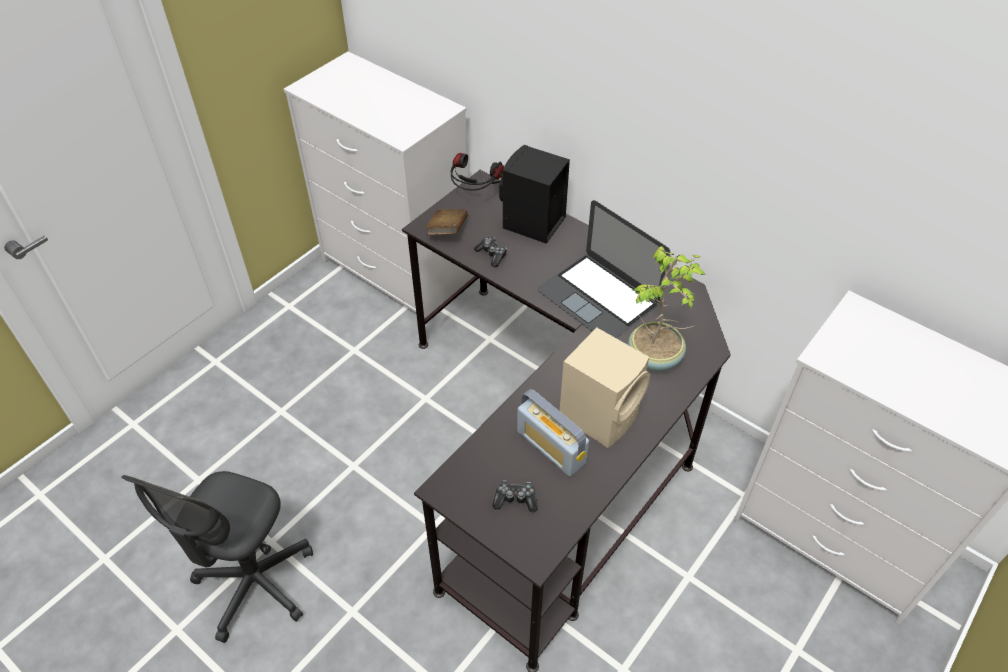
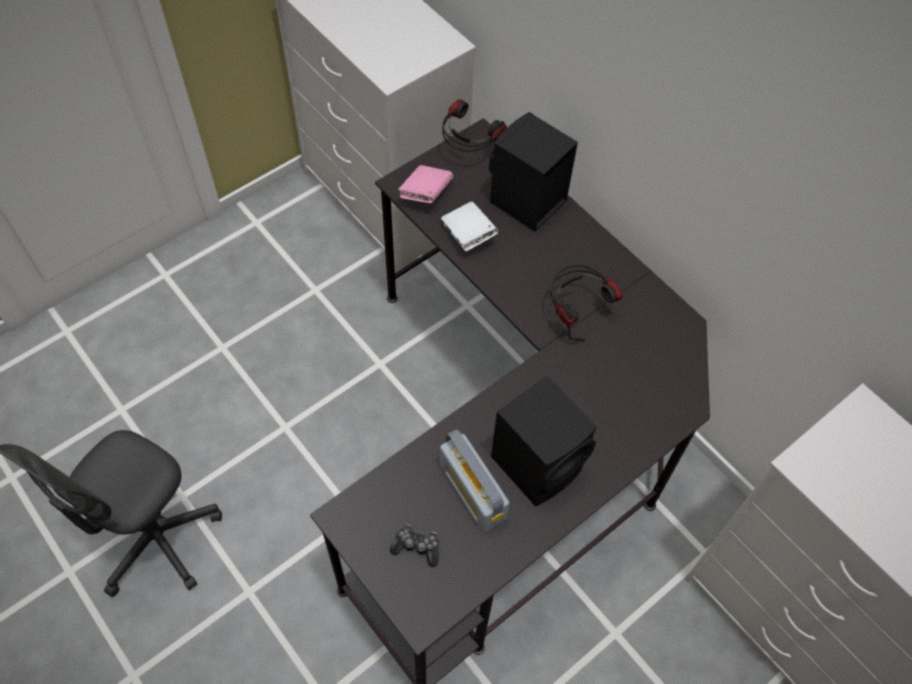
camera: 10 degrees right, 10 degrees up
(447, 231) = (425, 193): brown book -> pink book
(491, 255) = (468, 235): game controller -> white book
(598, 297) = (576, 313): laptop -> headphones
(601, 414) = (539, 463): beige speaker -> black speaker
(656, 358) = (621, 405): potted plant -> none

